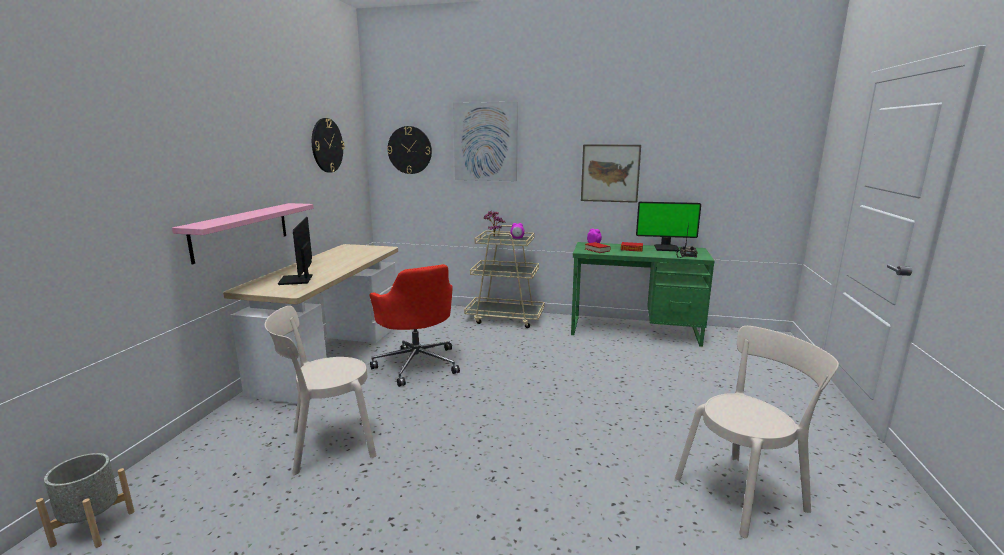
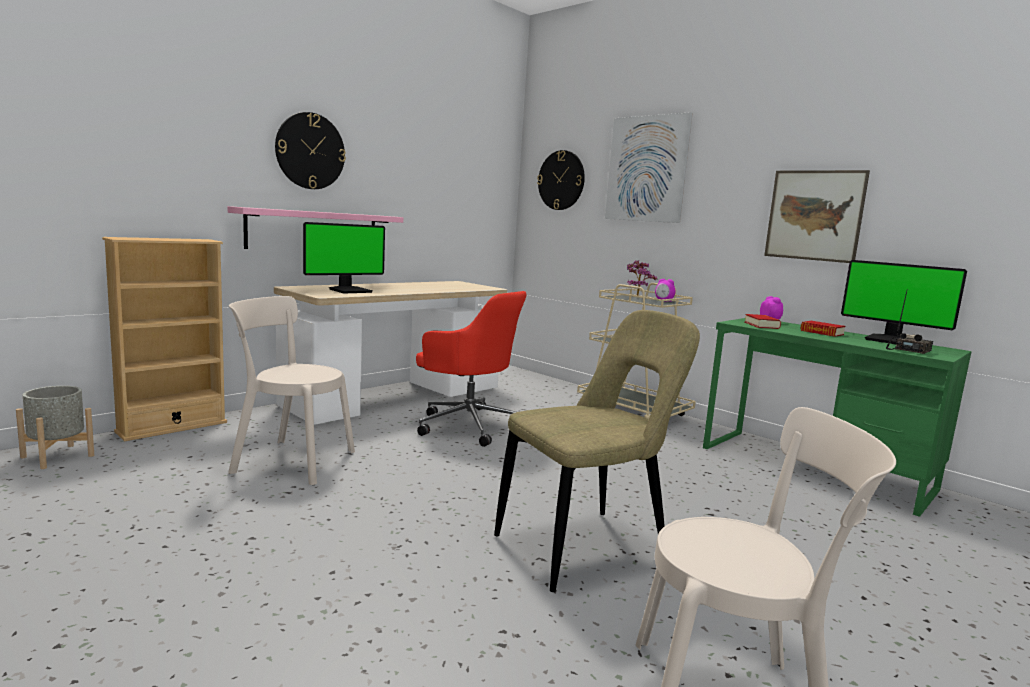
camera: 30 degrees right, 5 degrees down
(171, 452) = (172, 427): none -> beige bookcase
(297, 280) = (350, 290): monitor -> monitor turned 150 degrees counterclockwise
(327, 145) = (454, 163): wall clock -> wall clock (310, 151)
(417, 364) = (468, 425): red office chair -> red office chair turned 60 degrees counterclockwise
(591, 430) = (587, 547): none -> beige chair

